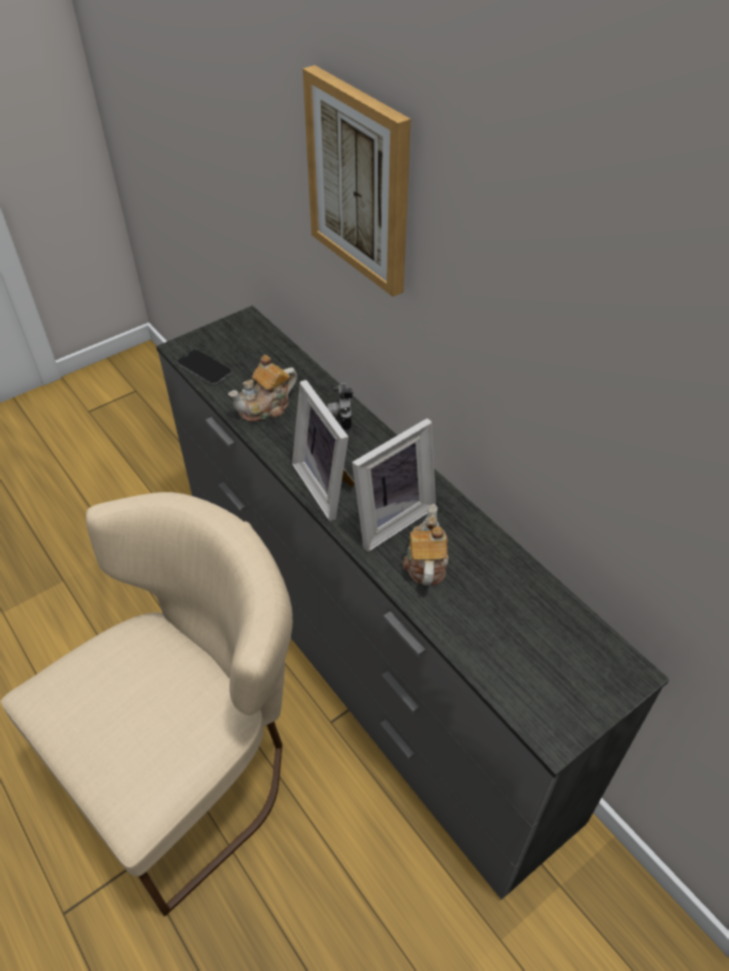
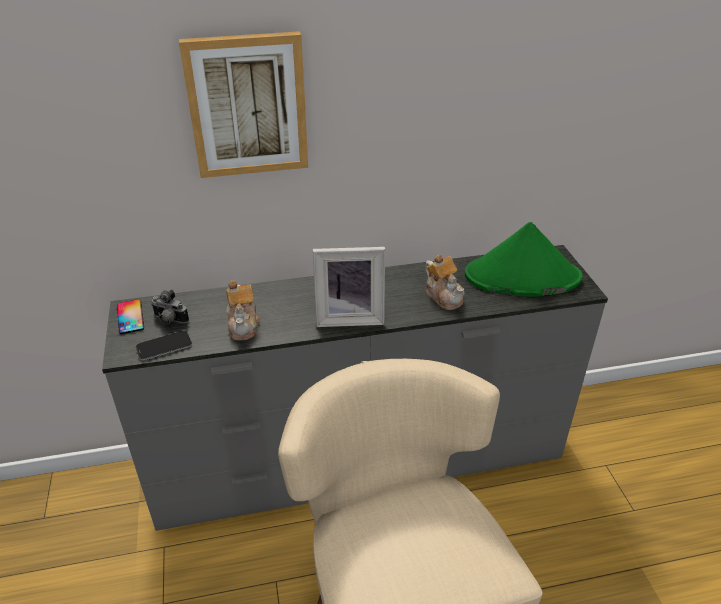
camera: 65 degrees left, 10 degrees down
(235, 328) = (130, 317): none -> phone
(340, 416) = (286, 292): camera -> camera (169, 320)
(389, 518) = (398, 299): picture frame -> none
(425, 562) = (444, 296): teapot -> teapot turned 150 degrees counterclockwise
(532, 641) = (522, 277): none -> green hat

